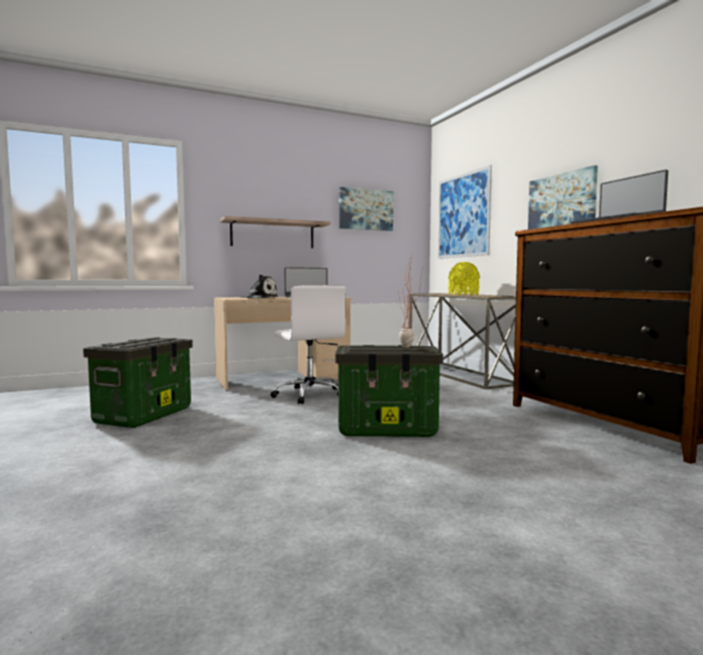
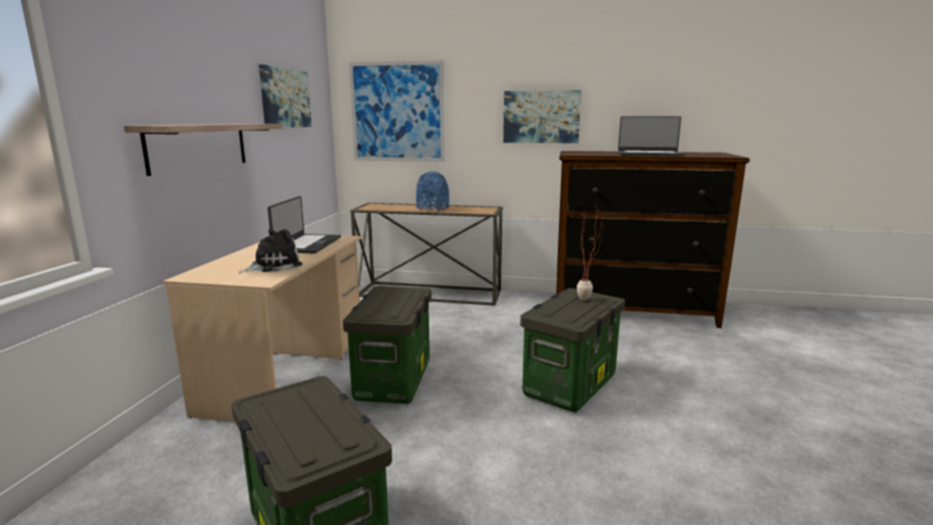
camera: 55 degrees left, 10 degrees up
(309, 395) = (394, 381): white office chair -> storage box
(463, 294) = (432, 208): yellow vase -> blue vase

